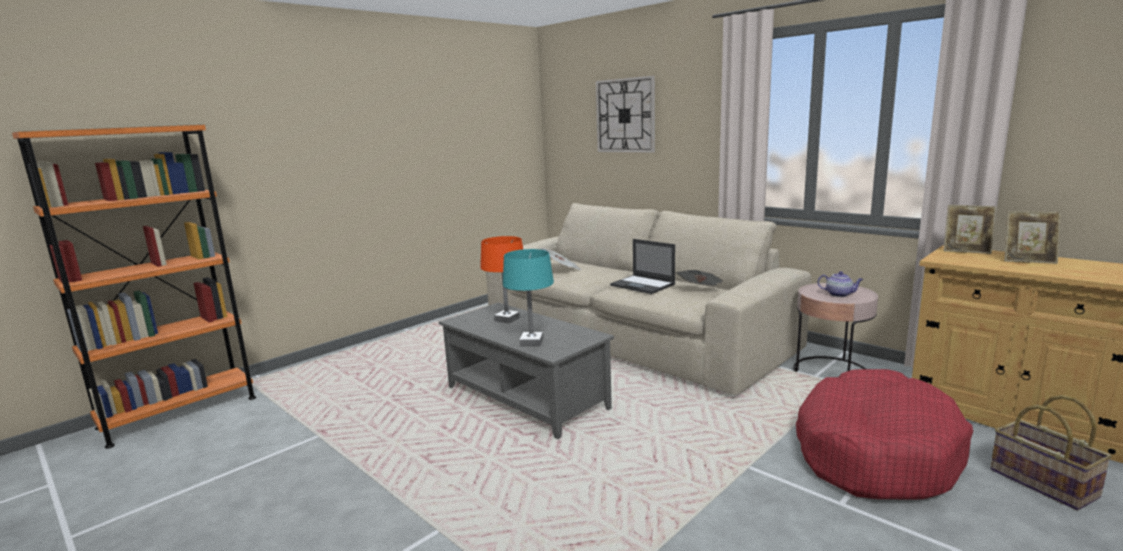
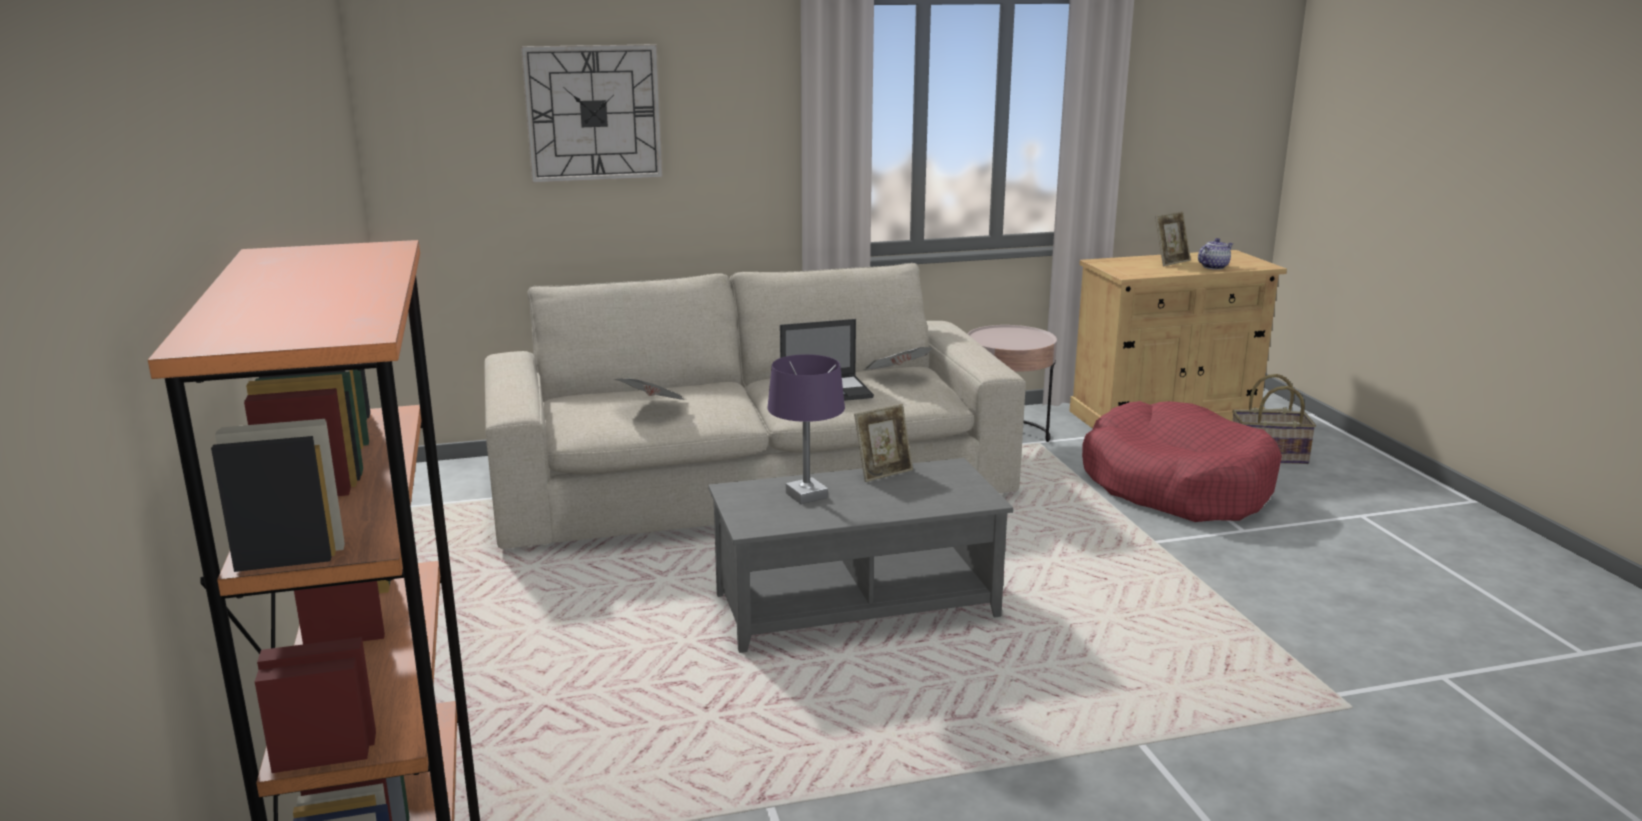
camera: 60 degrees left, 5 degrees up
(507, 319) = (806, 495): orange table lamp -> purple table lamp
(531, 342) = (926, 502): turquoise table lamp -> none
(839, 294) = (1015, 338): teapot -> teapot (1214, 267)
(966, 251) = (1113, 262): picture frame -> picture frame (883, 472)

